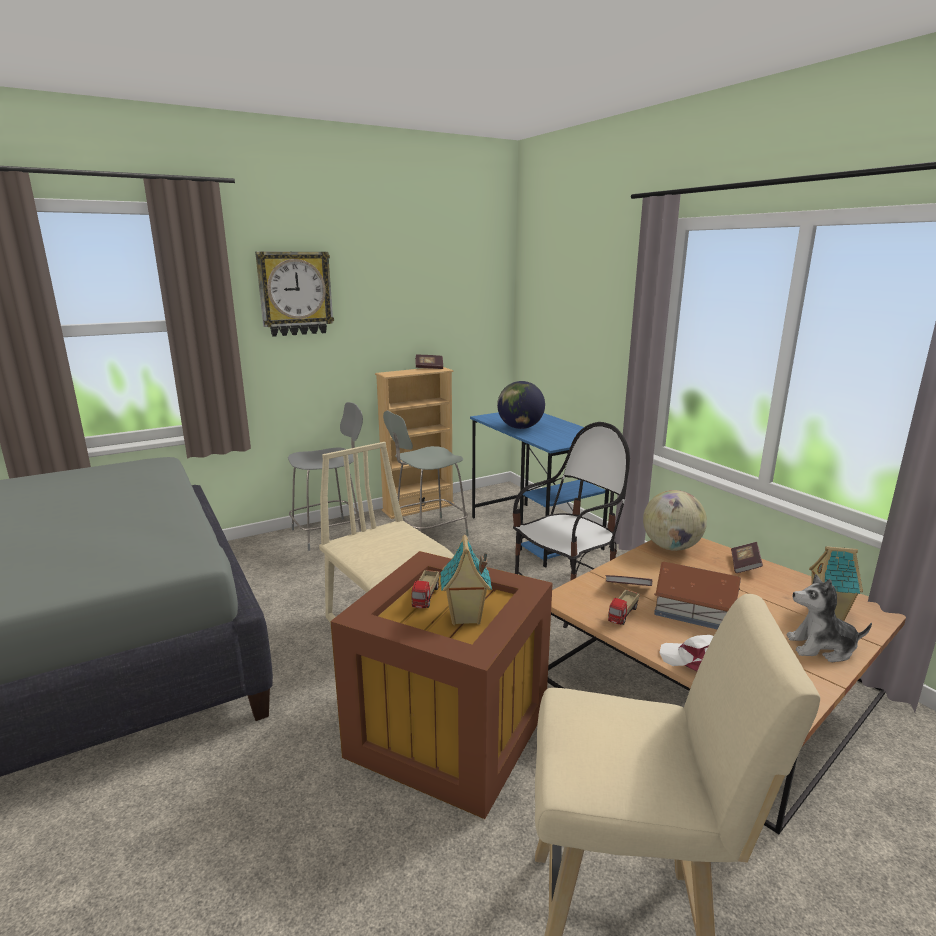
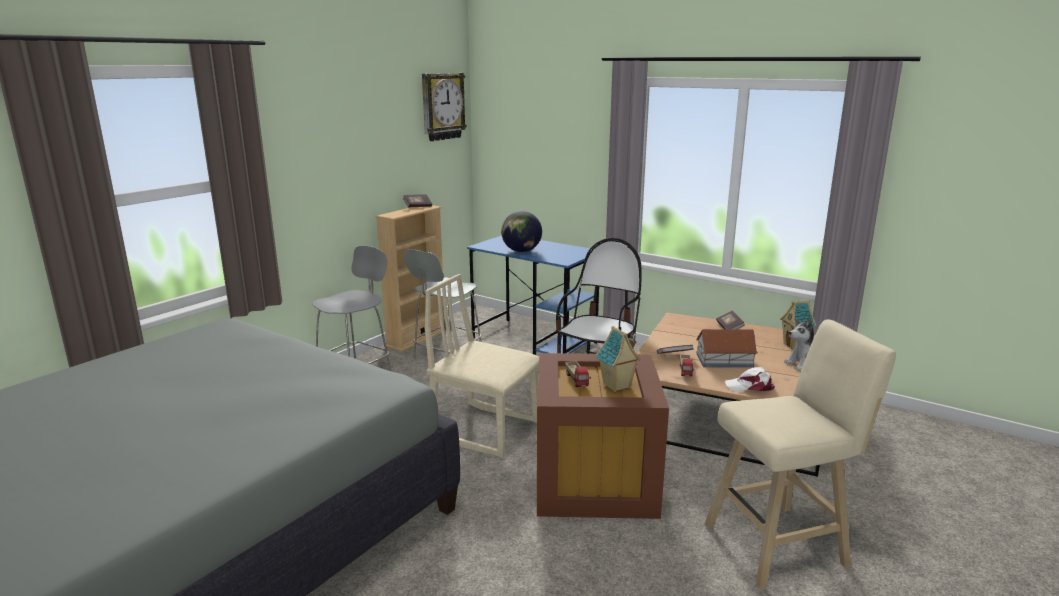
camera: 25 degrees left, 0 degrees up
(295, 293) = (308, 146): wall clock -> wall clock (442, 106)
(671, 547) = (676, 325): globe -> none

